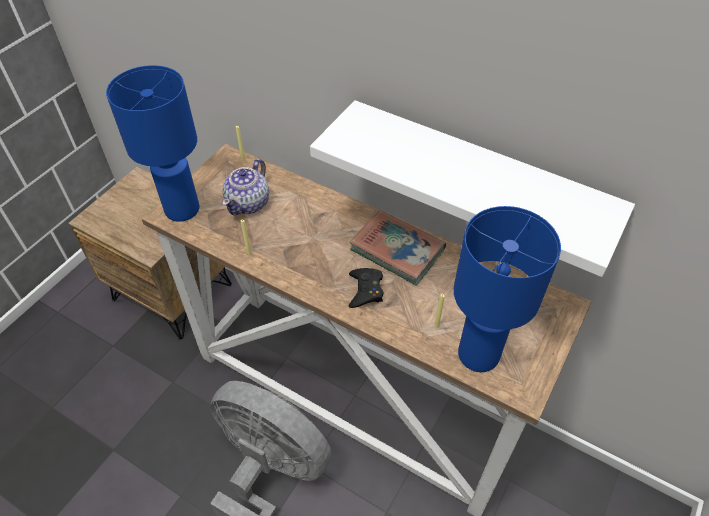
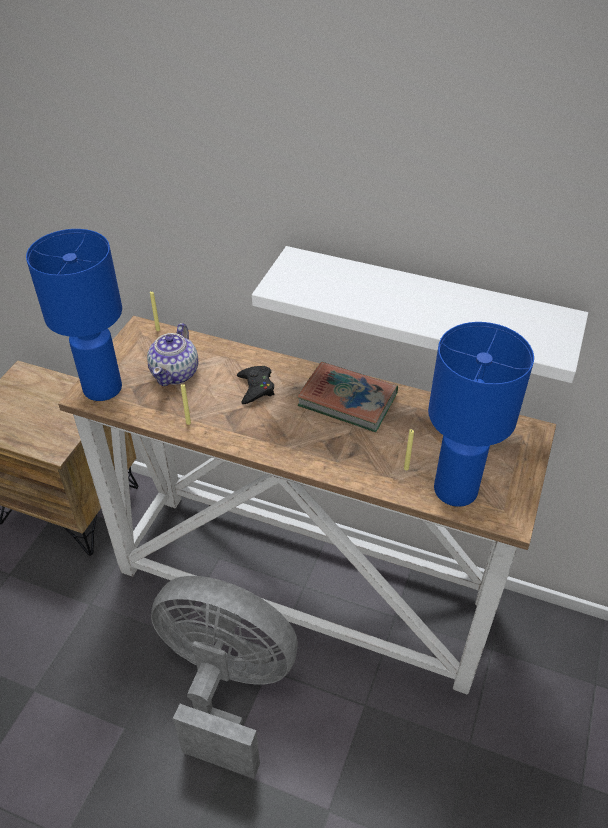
camera: 10 degrees left, 5 degrees down
(365, 290) = (324, 444): black game controller -> black game controller (256, 388)

